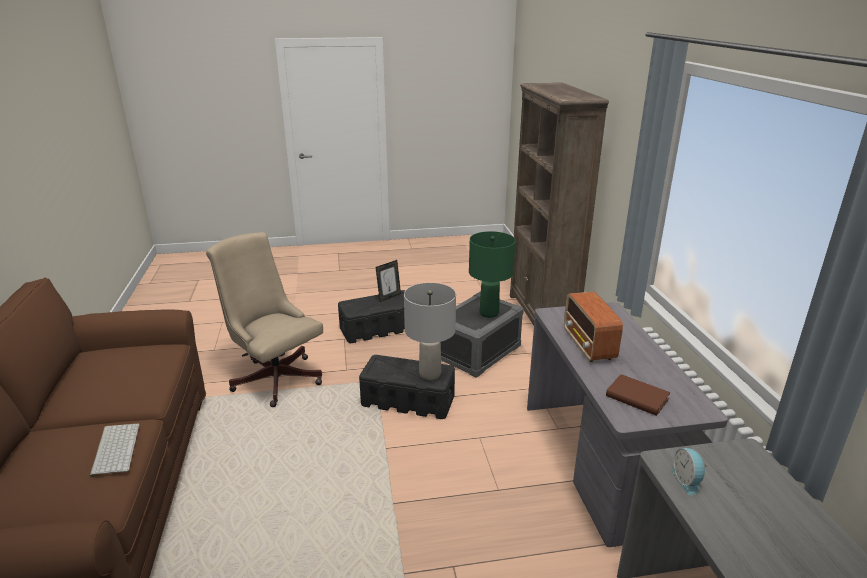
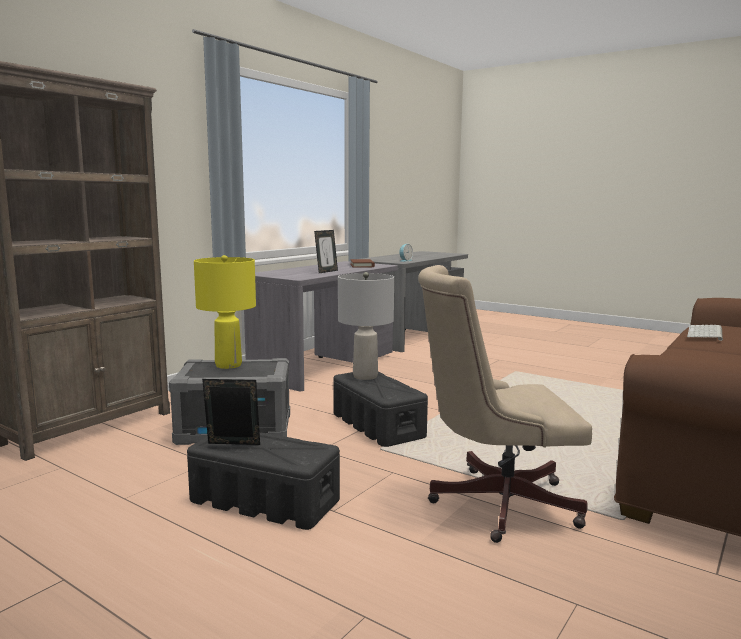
camera: 135 degrees left, 15 degrees down
(274, 377) = (494, 503): beige office chair -> beige office chair turned 90 degrees clockwise
(489, 313) = (228, 365): green table lamp -> yellow table lamp
(589, 345) = (326, 271): radio -> picture frame

